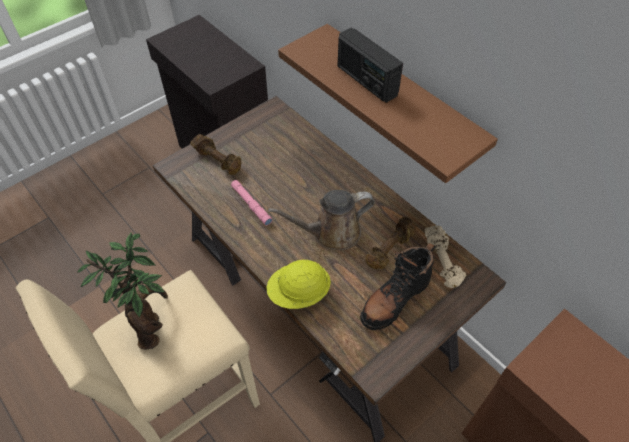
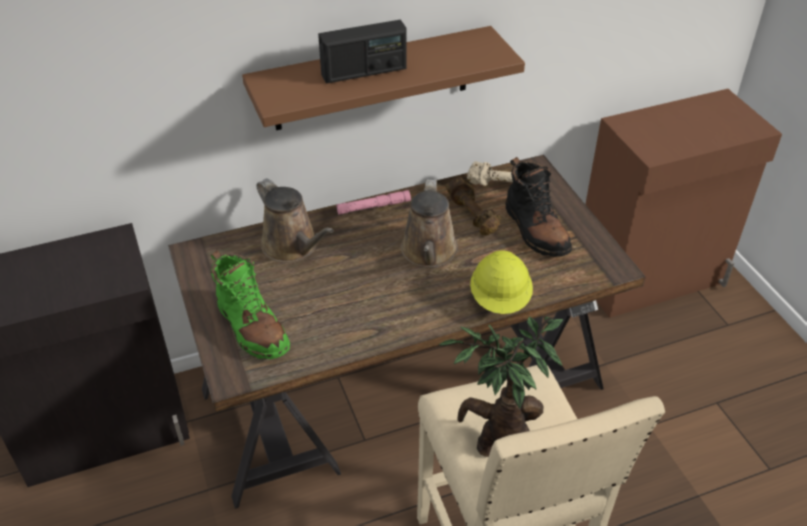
camera: 70 degrees left, 10 degrees down
(218, 160) = (251, 327): brown dumbbell -> green boot
(251, 205) = (349, 311): pink flashlight -> pink flashlight (373, 206)
(302, 154) = (293, 246): none -> brown watering can

